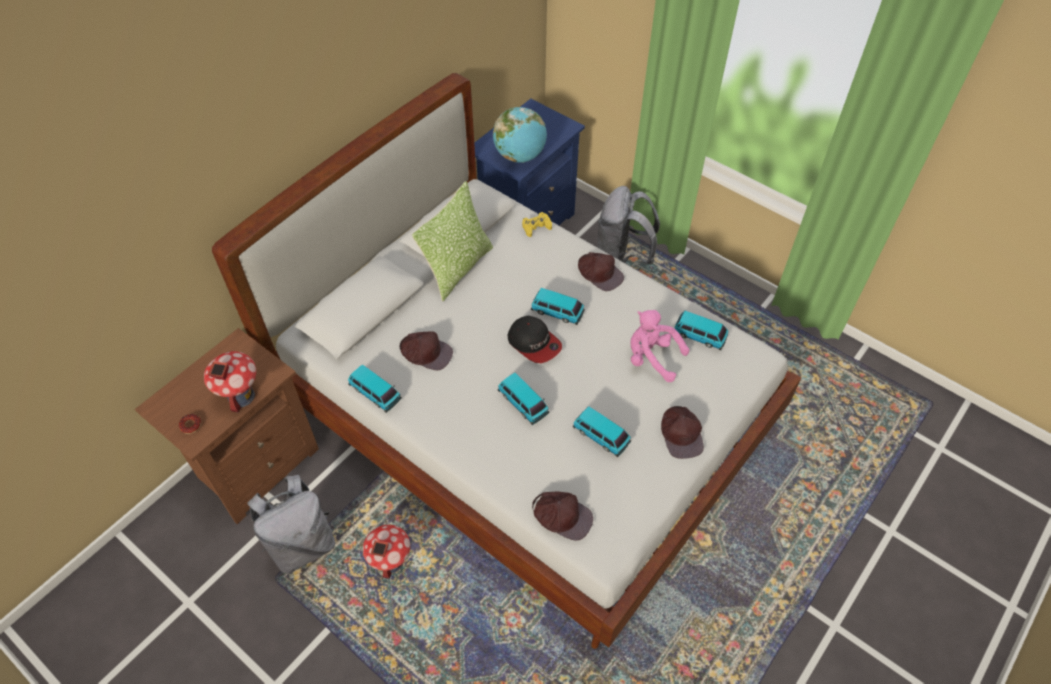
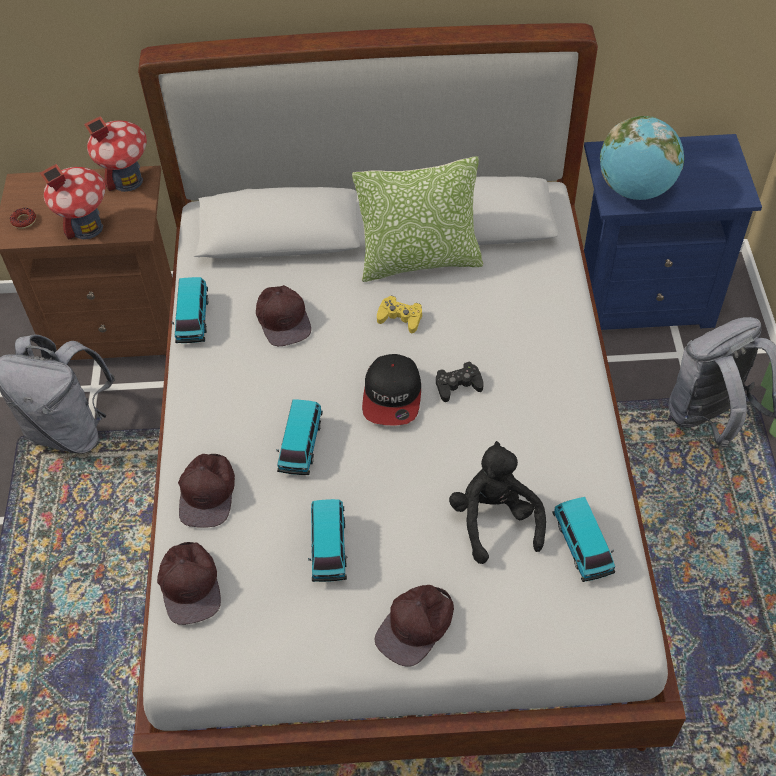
camera: 50 degrees right, 0 degrees up
(391, 562) = (114, 513): toy house -> toy house (127, 180)
(536, 227) = (556, 279): yellow game controller -> yellow game controller (400, 318)
(557, 312) = (458, 385): toy car -> black game controller
(599, 273) = (562, 382): brown cap -> brown cap (208, 492)
(652, 358) = (495, 520): pink plush toy -> black plush toy

